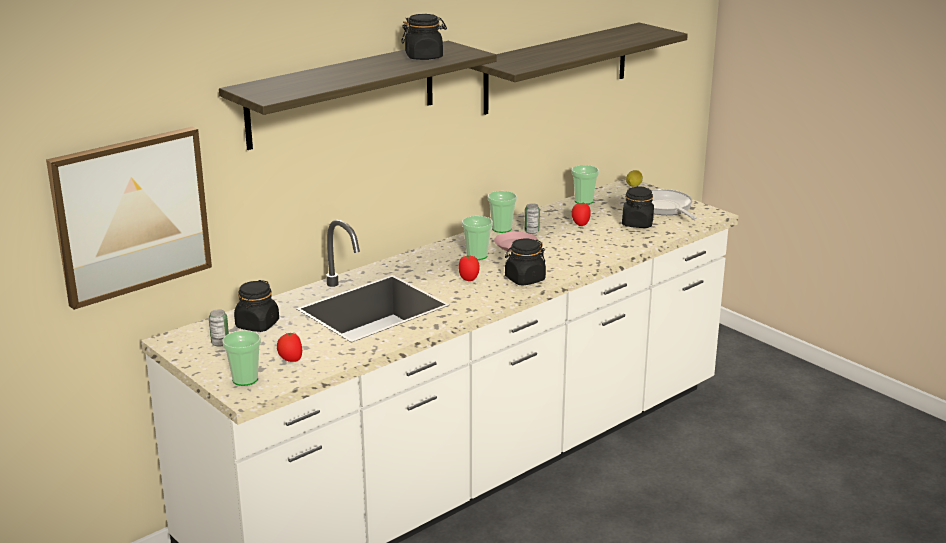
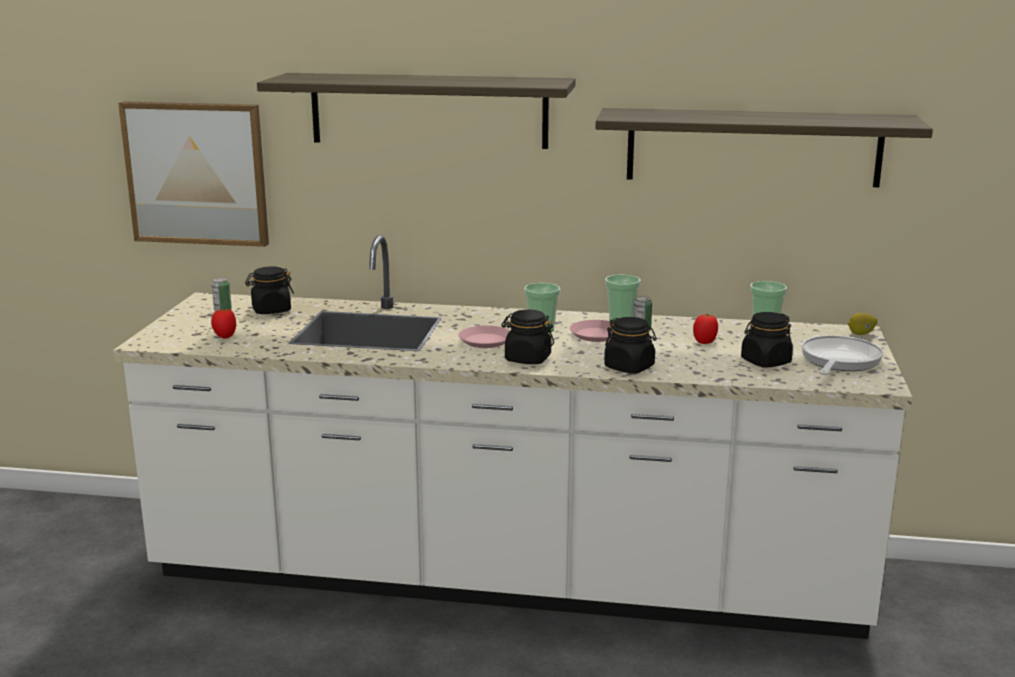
camera: 50 degrees right, 5 degrees down
(245, 379) = (171, 335): cup -> none
(424, 57) = (499, 81): black jar -> black jar (629, 367)
(469, 279) = (486, 341): tomato -> pink plate

